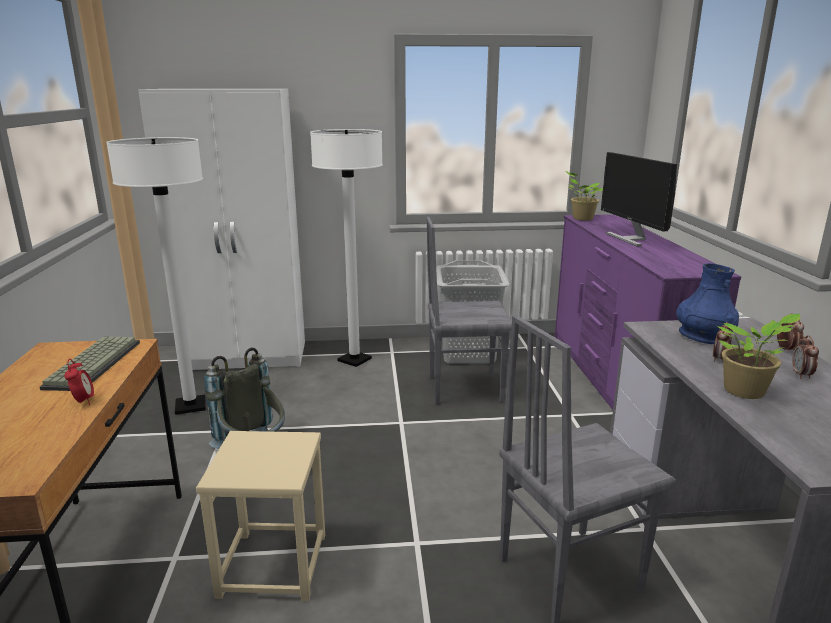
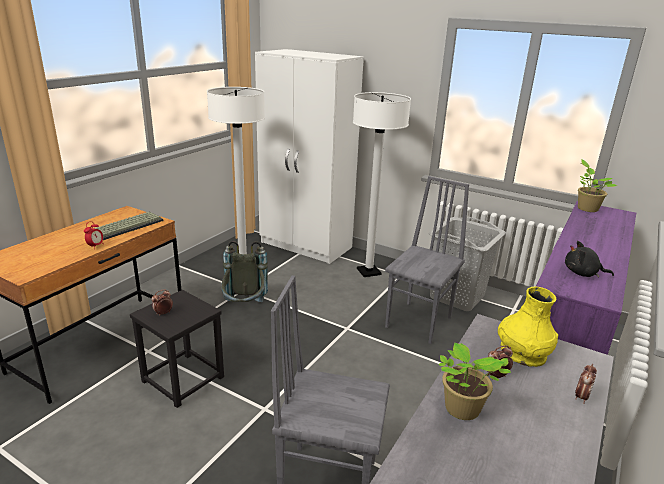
camera: 35 degrees right, 5 degrees up
(274, 565) = (183, 379): beige stool -> black stool
(464, 388) = (420, 322): grey chair -> grey chair turned 90 degrees clockwise
(630, 238) = (590, 241): monitor -> none
(671, 260) = (583, 273): none -> black plush toy
(703, 336) = (523, 352): blue vase -> yellow vase
(801, 375) = (545, 422): alarm clock -> alarm clock (163, 313)

